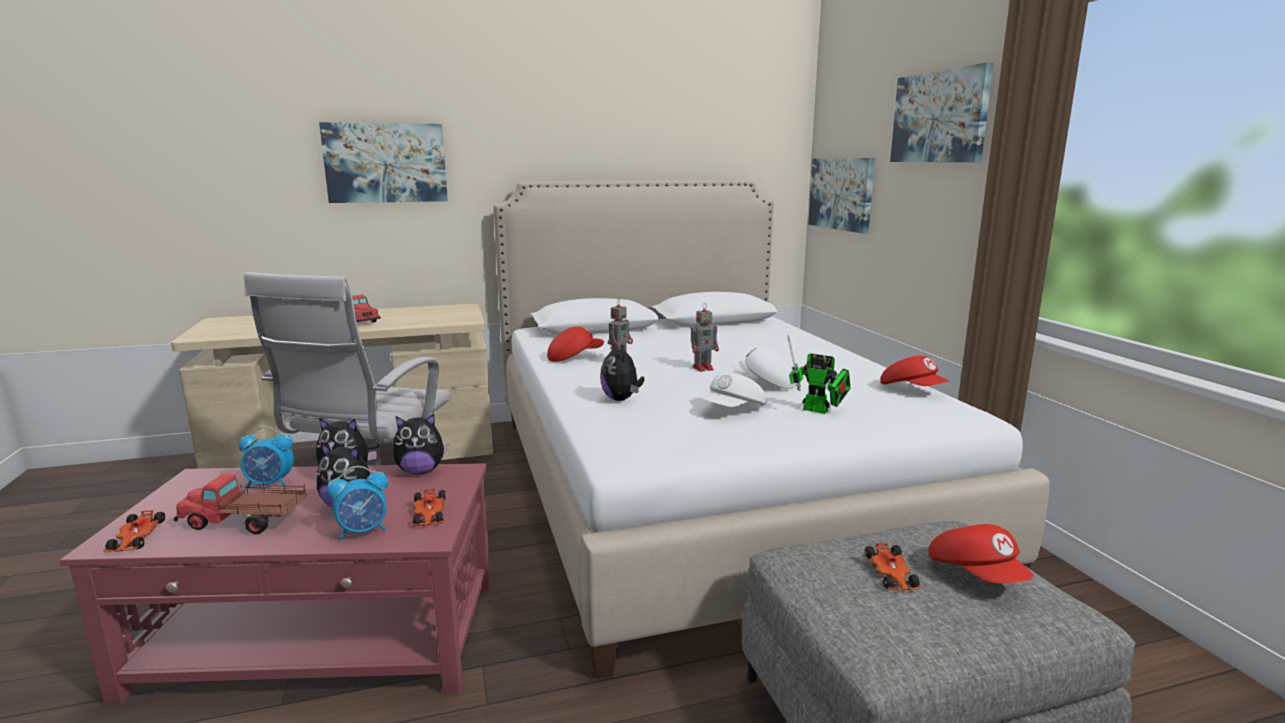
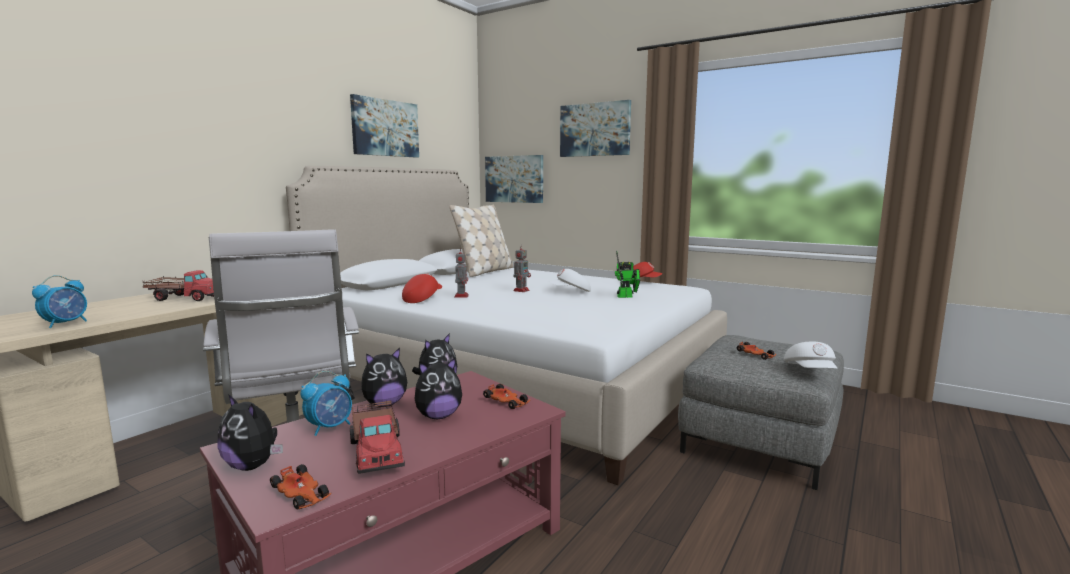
camera: 40 degrees left, 5 degrees down
(246, 521) = (377, 450): toy truck -> toy truck turned 75 degrees counterclockwise
(363, 531) = (486, 422): alarm clock -> alarm clock (66, 324)
(386, 163) = (180, 143): picture -> picture (385, 128)
(621, 399) = (518, 311): plush toy -> plush toy (253, 465)
(734, 410) = (591, 304): white cap -> white cap (810, 372)
(740, 329) = (485, 271): none -> beige pillow
(977, 575) = (777, 346): red cap -> none

